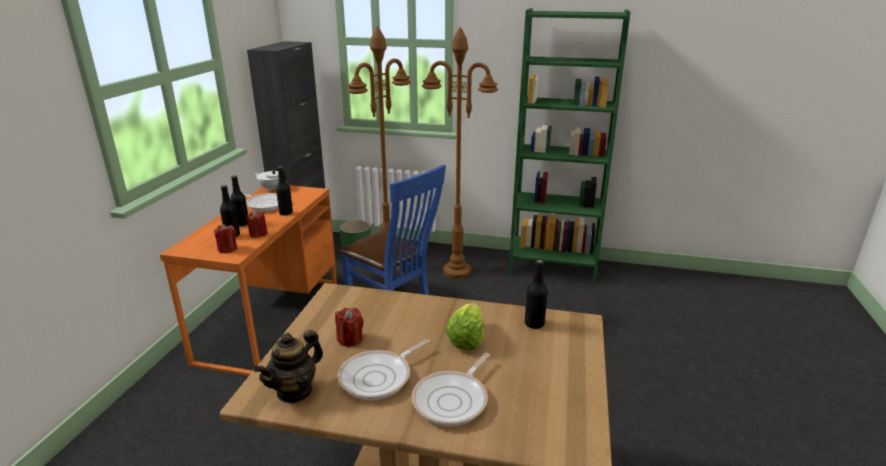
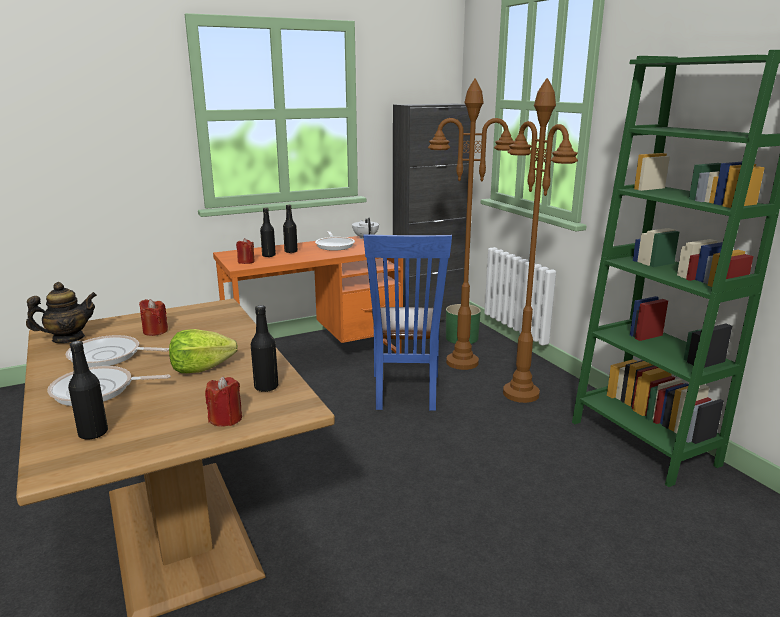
camera: 50 degrees right, 5 degrees down
(258, 234) = (283, 260): red candle -> red candle (226, 419)
(286, 213) = (331, 254): black bottle -> black bottle (93, 433)
(294, 391) = (68, 339): teapot -> teapot turned 150 degrees clockwise

